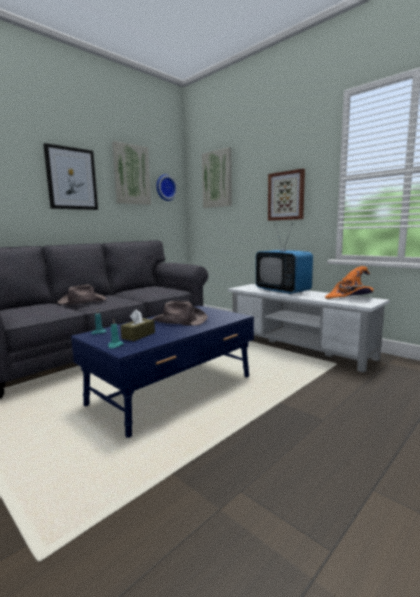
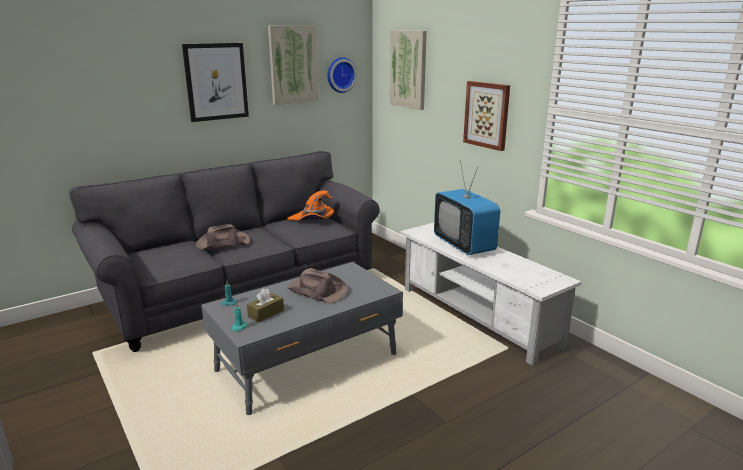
camera: 10 degrees right, 10 degrees up
(173, 389) = (308, 362): blue coffee table -> grey coffee table
(349, 297) = (535, 270): orange hat -> orange hat (312, 220)

